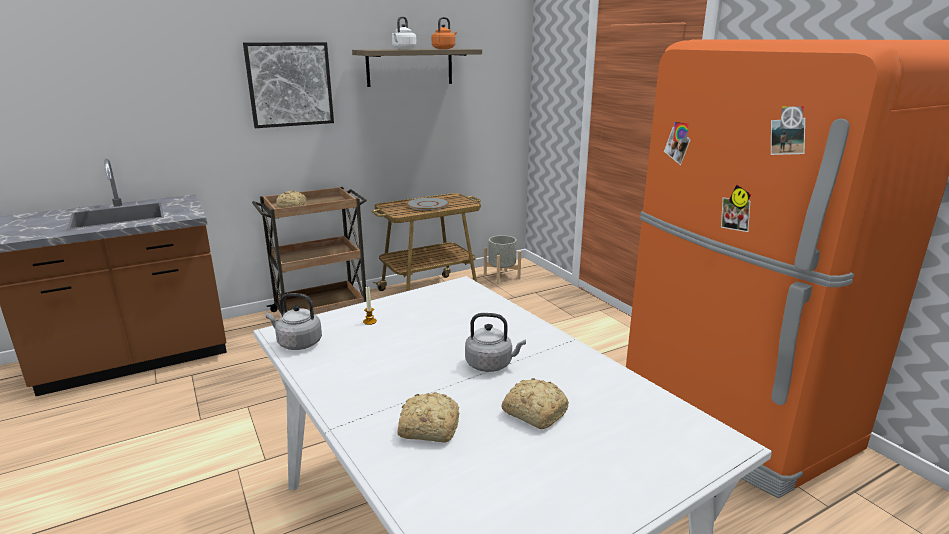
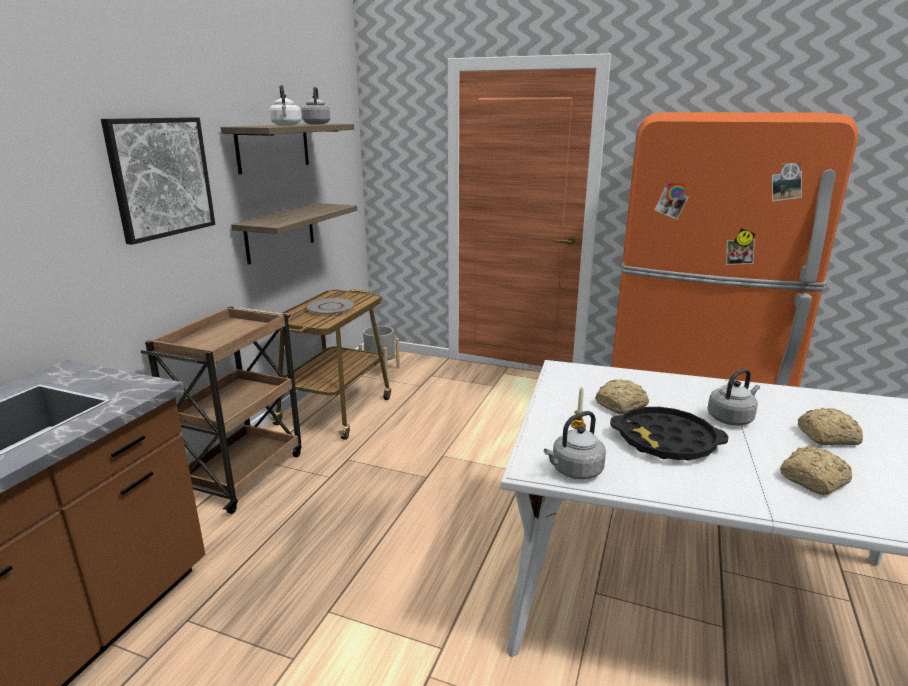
camera: 40 degrees left, 0 degrees up
(292, 206) = (204, 343): bread -> bread (622, 405)
(398, 355) = (666, 441): none -> black tray
(410, 137) = (280, 232): none -> shelf
(444, 48) = (317, 124): orange kettle -> grey kettle

